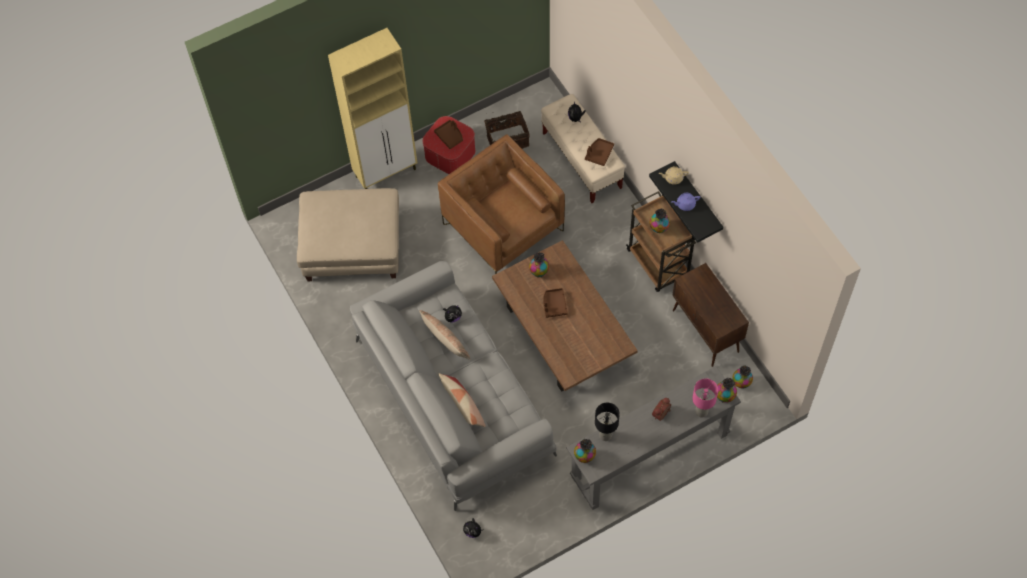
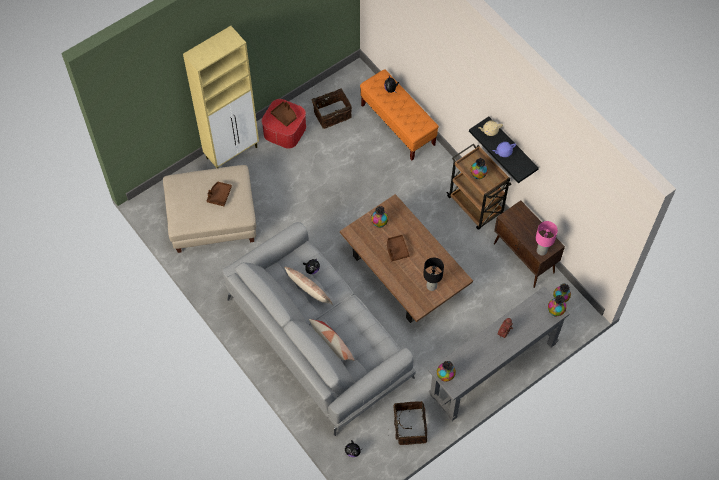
camera: 10 degrees left, 0 degrees up
(503, 227) = (339, 188): brown armchair -> none
(542, 511) = (409, 427): none -> basket
(582, 160) = (398, 125): beige bench -> orange bench
(599, 154) = (415, 118): brown tray -> brown tray (219, 195)
(605, 435) = (460, 355): black table lamp -> black table lamp (431, 286)
(701, 411) = (537, 326): pink table lamp -> pink table lamp (541, 251)

